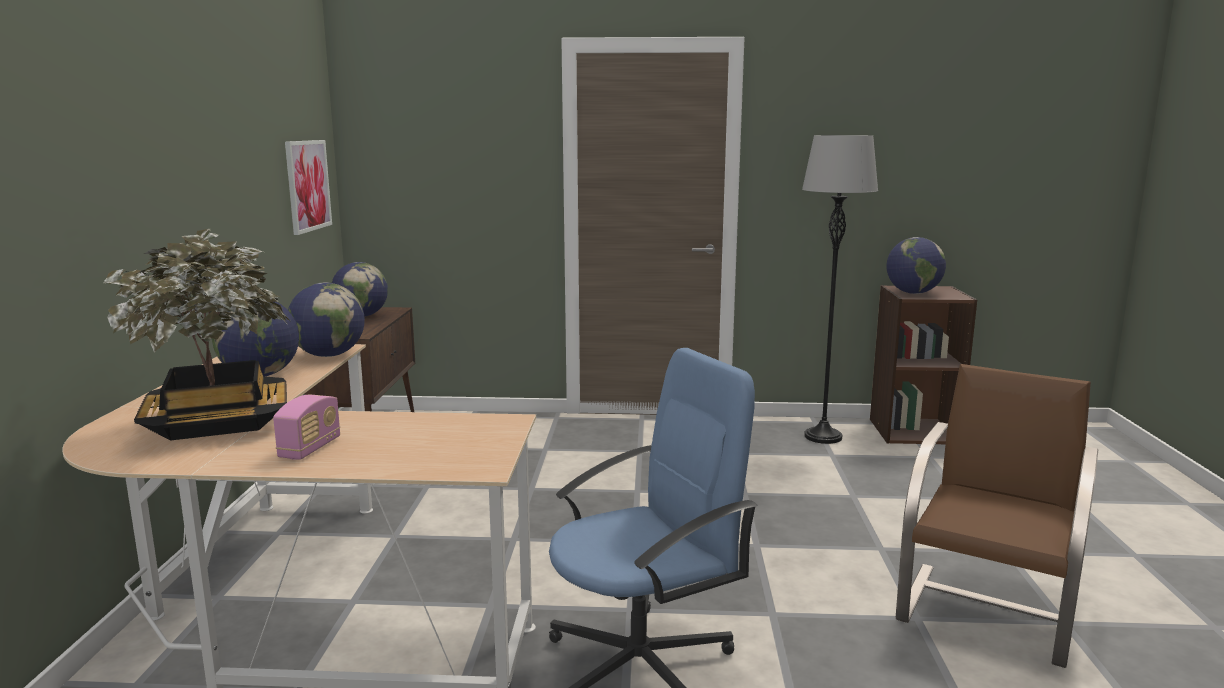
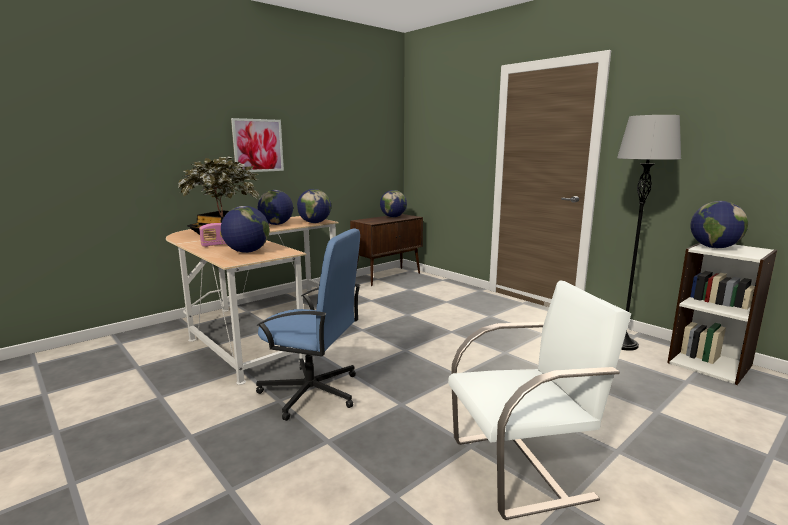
camera: 45 degrees right, 0 degrees up
(307, 185) = (374, 150): picture -> picture (258, 145)
(430, 442) = (247, 252): none -> globe
(913, 431) = (710, 364): brown bookcase -> white bookcase
(988, 611) = (523, 468): brown chair -> white chair

